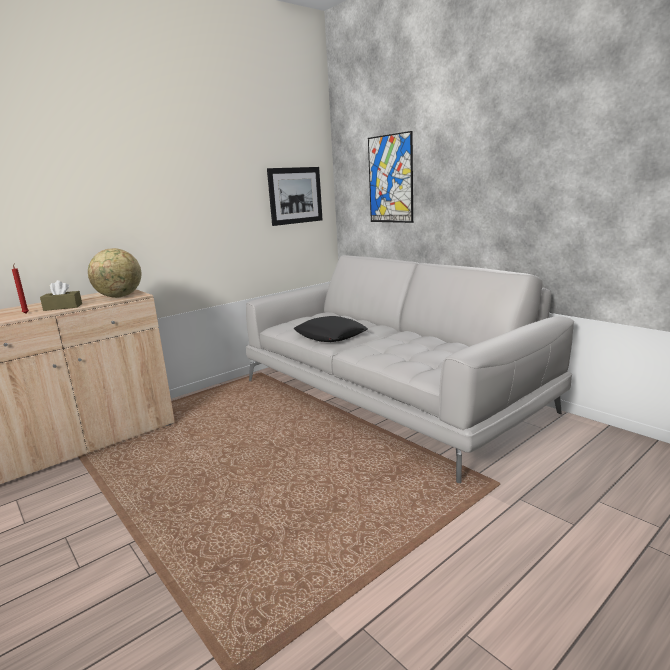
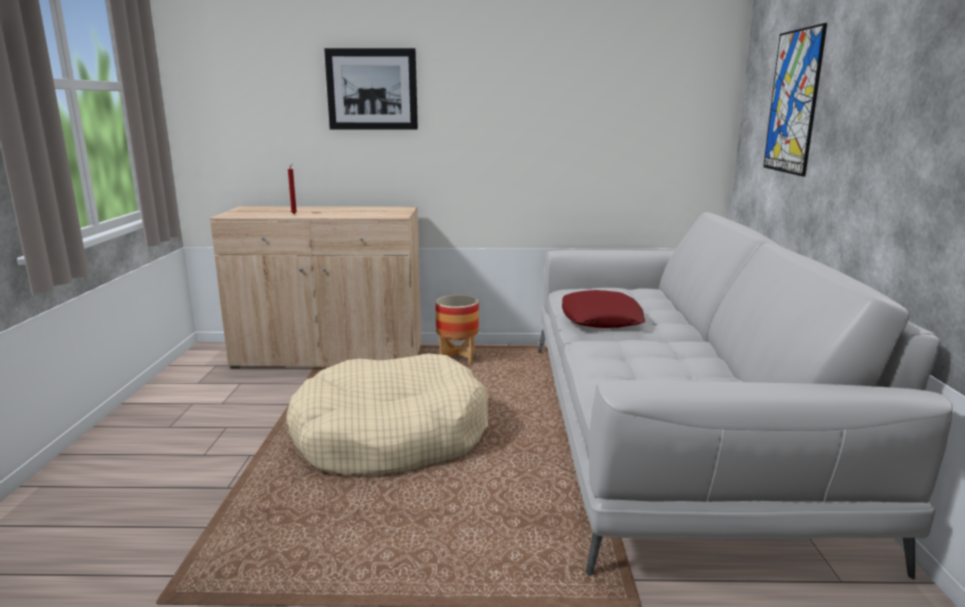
camera: 40 degrees right, 0 degrees up
(63, 307) = (326, 214): brown tissue box -> none
(119, 297) = (383, 214): globe -> none
(198, 405) = (457, 359): none -> planter
(230, 473) = (390, 436): none -> beige dog bed
(295, 195) = (665, 117): picture -> picture (372, 89)
(330, 336) = (601, 318): black pillow -> red pillow

